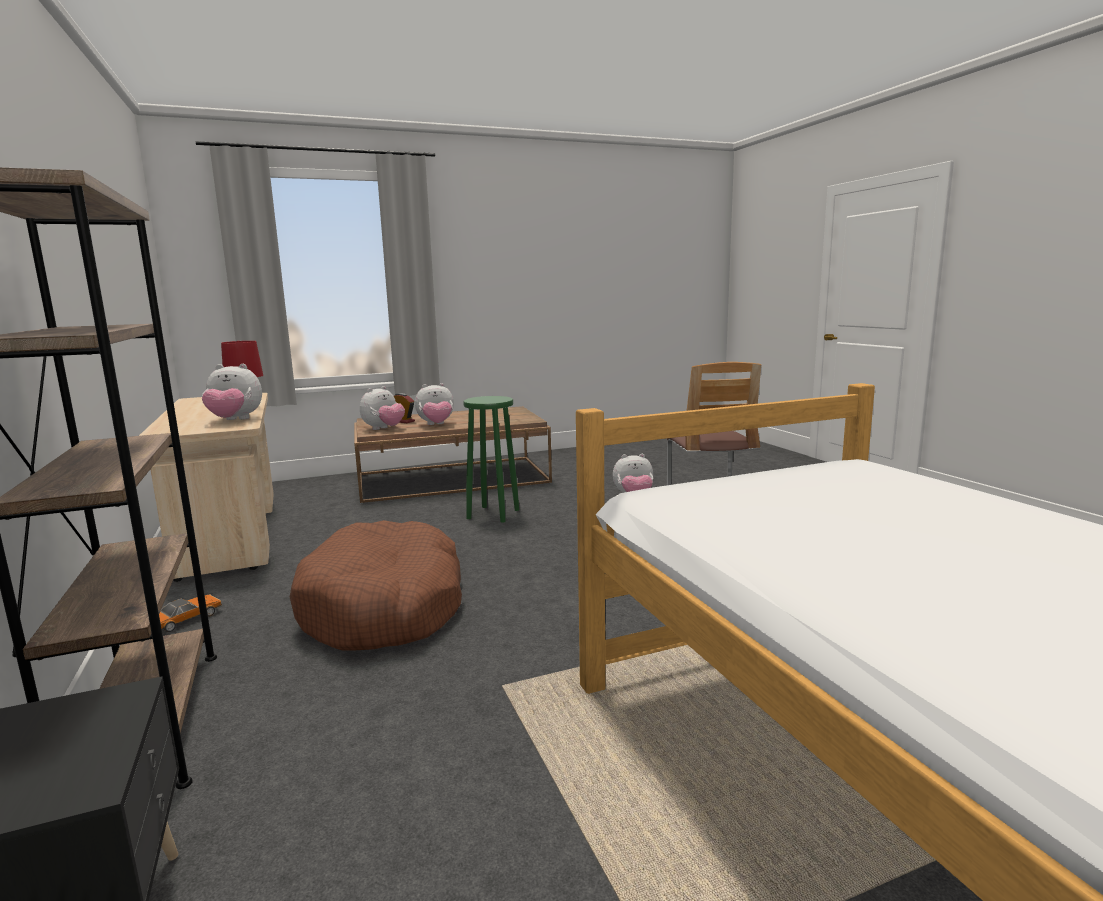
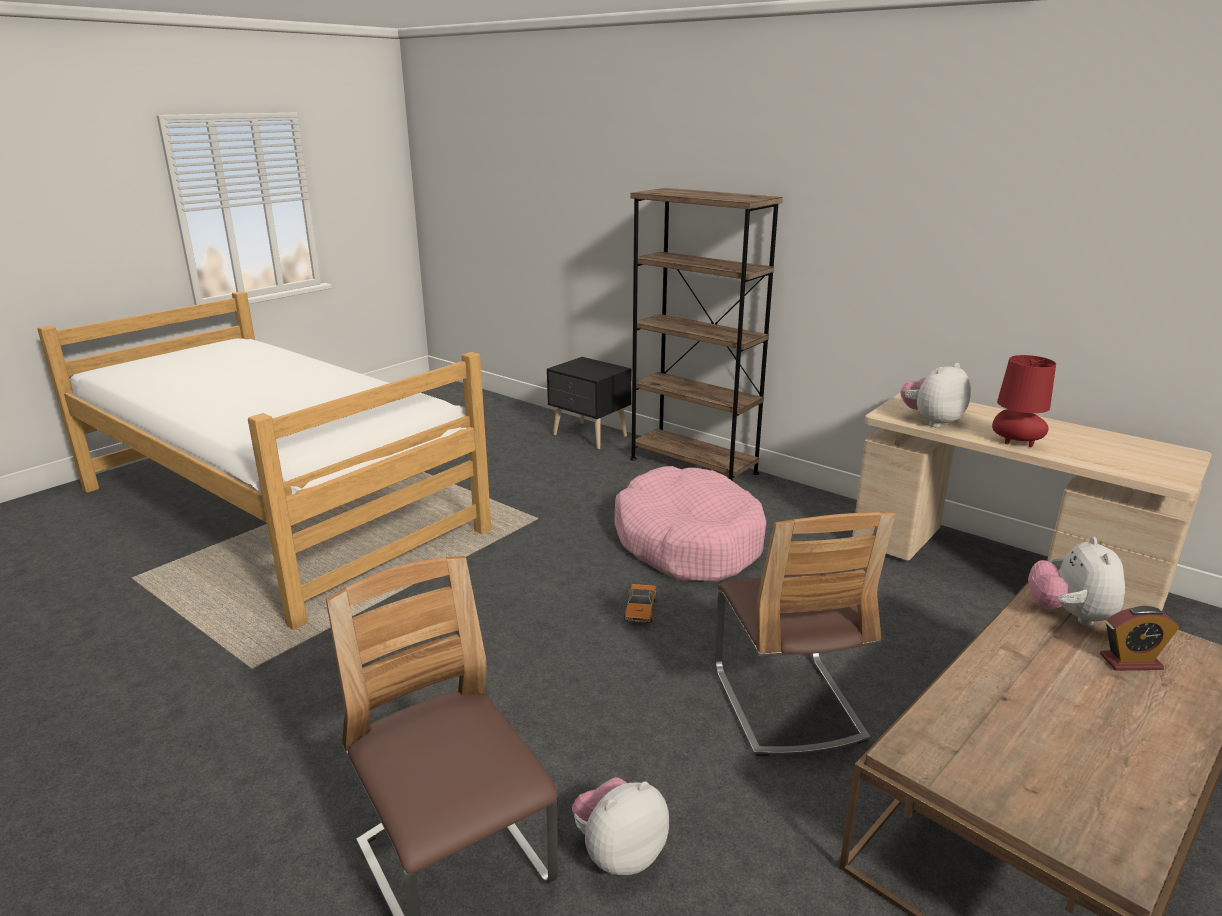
camera: 150 degrees right, 10 degrees up
(186, 619) = (802, 501): toy car -> toy car (640, 610)
(384, 607) = (688, 542): brown dog bed -> pink dog bed
(436, 425) = (1032, 661): plush toy -> none
(494, 514) = (787, 703): green stool -> chair

